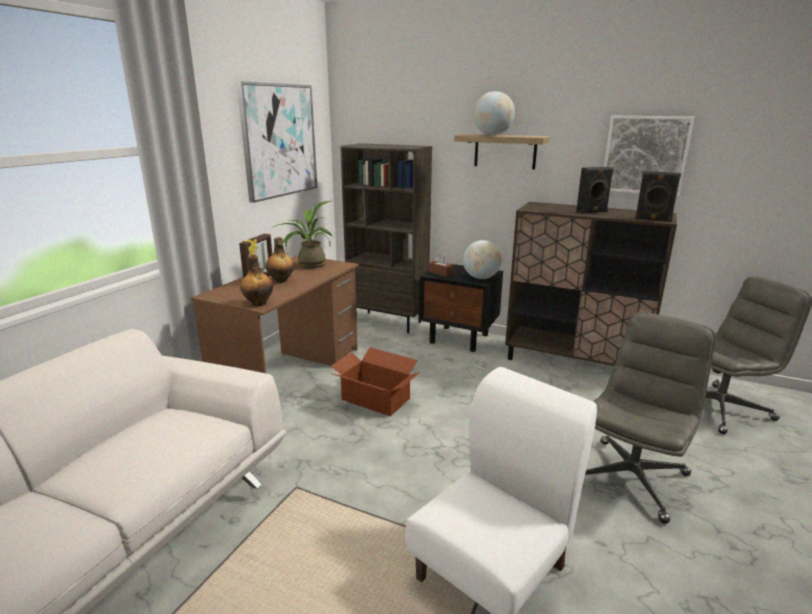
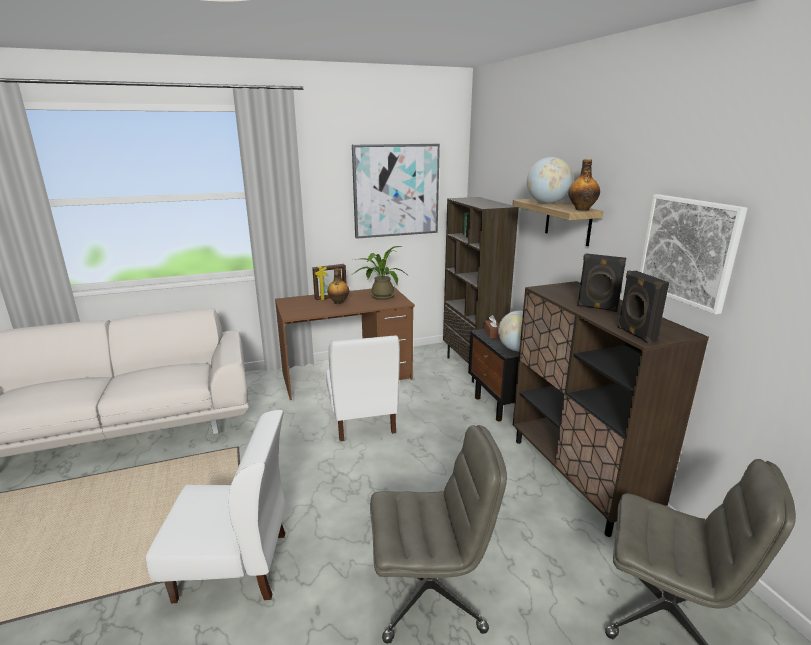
camera: 45 degrees right, 0 degrees up
(258, 303) = (293, 314): bottle -> bottle (582, 209)
(375, 400) = (363, 420): cardboard box -> white chair

